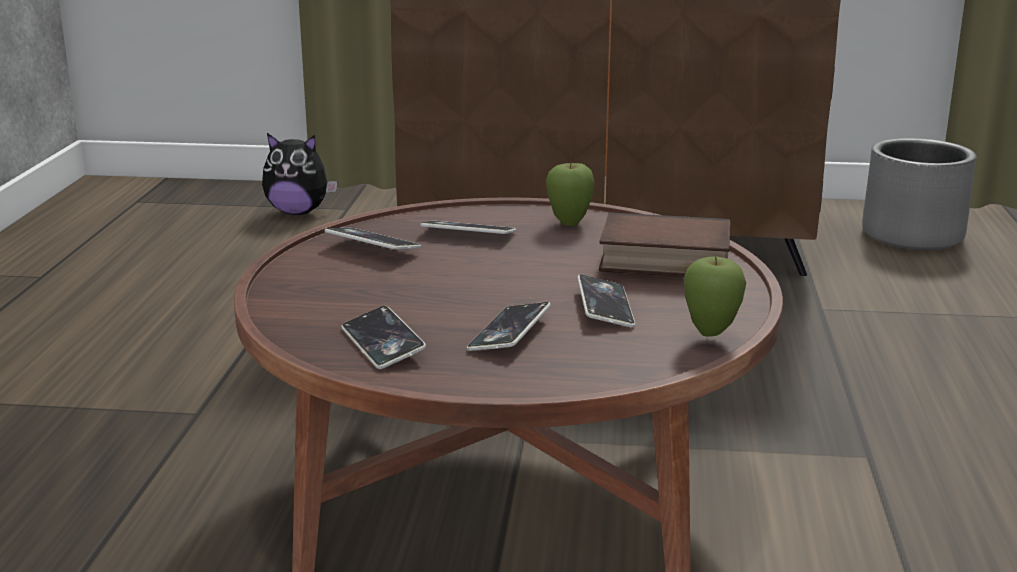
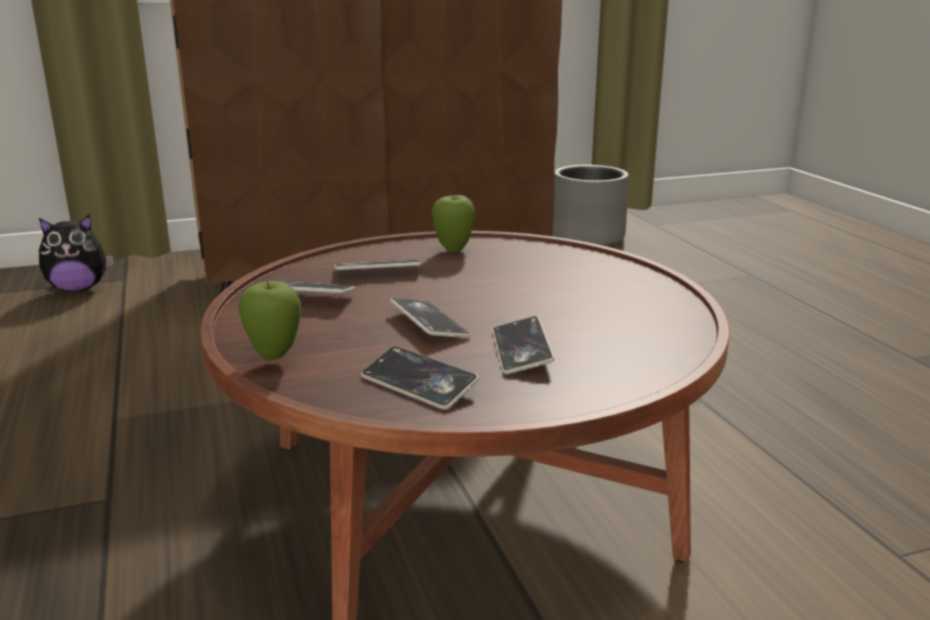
camera: 25 degrees left, 0 degrees up
(605, 307) = (570, 313): phone -> phone (429, 324)
(662, 261) = (570, 268): book -> none
(711, 333) = (685, 319): apple -> apple (274, 356)

